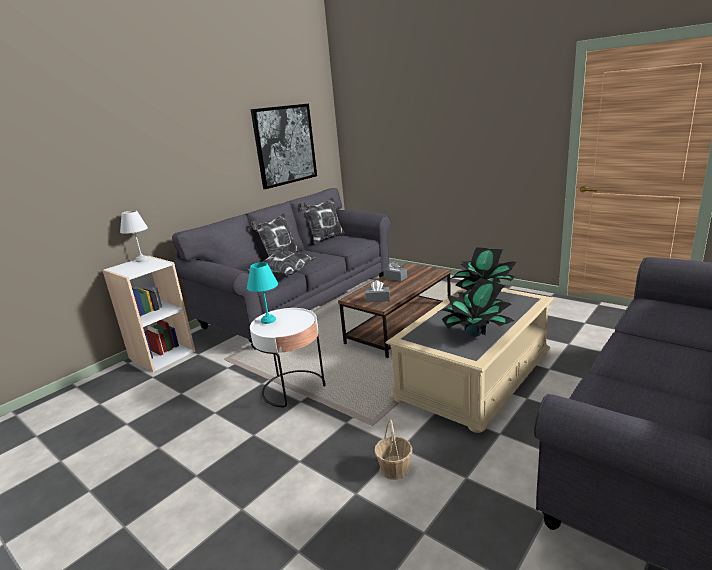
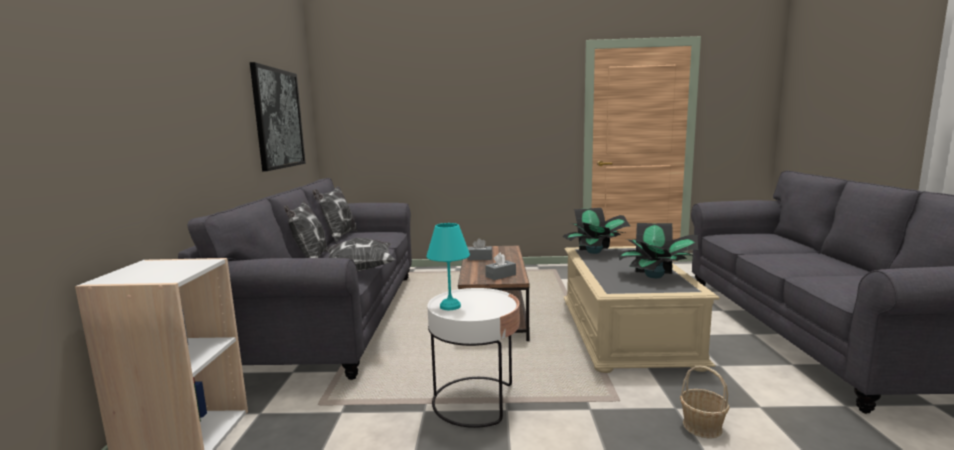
camera: 40 degrees left, 10 degrees down
(142, 260) = (147, 264): white table lamp -> none

